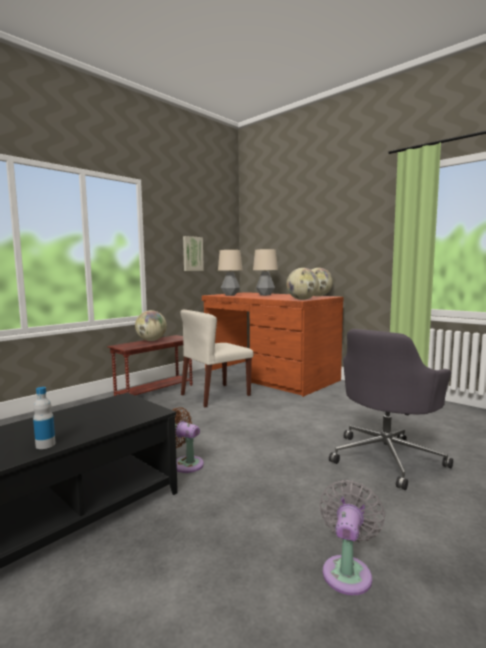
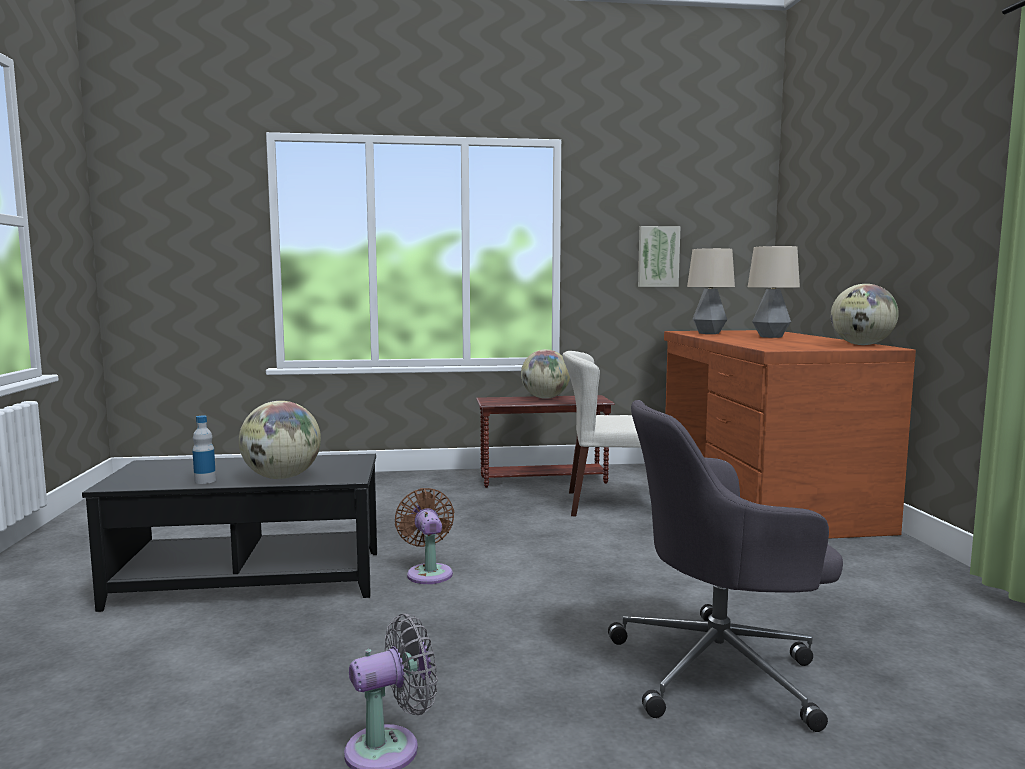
camera: 40 degrees right, 0 degrees up
(302, 299) = (782, 348): globe -> globe (281, 477)

